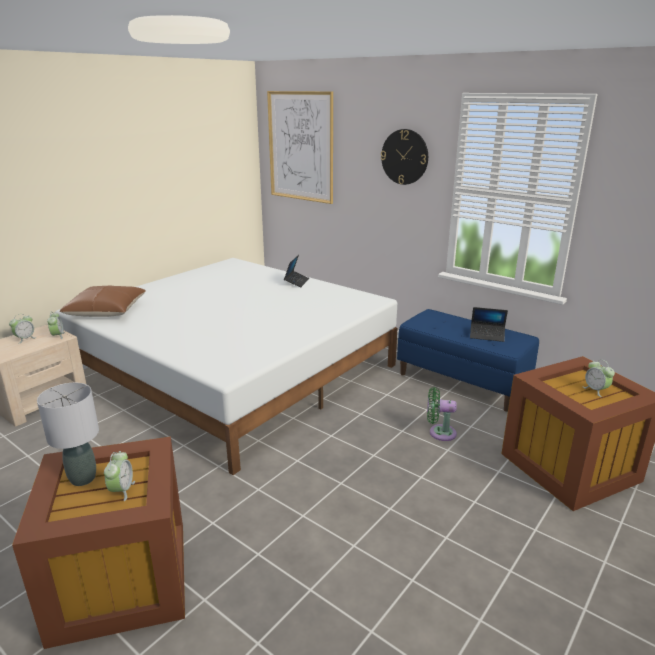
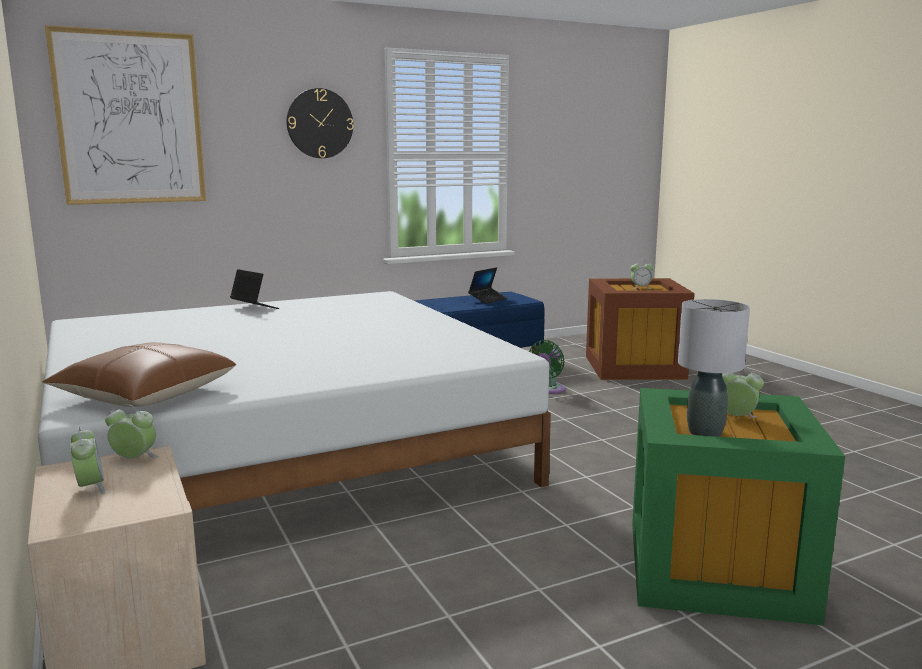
camera: 65 degrees left, 10 degrees down
(120, 579) = (714, 570): brown storage box -> green storage box

